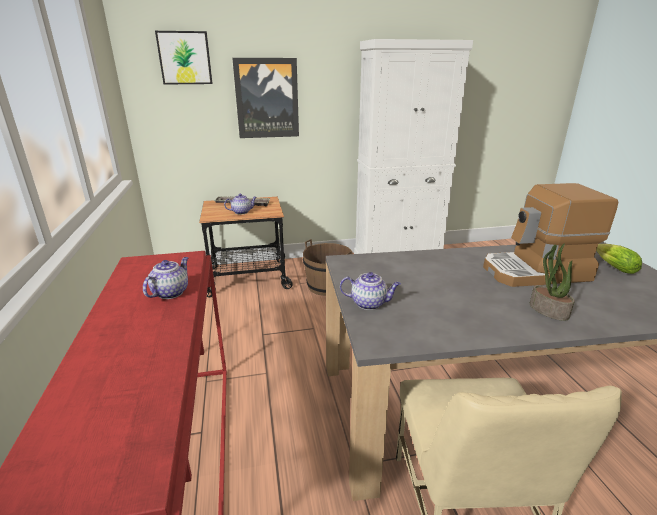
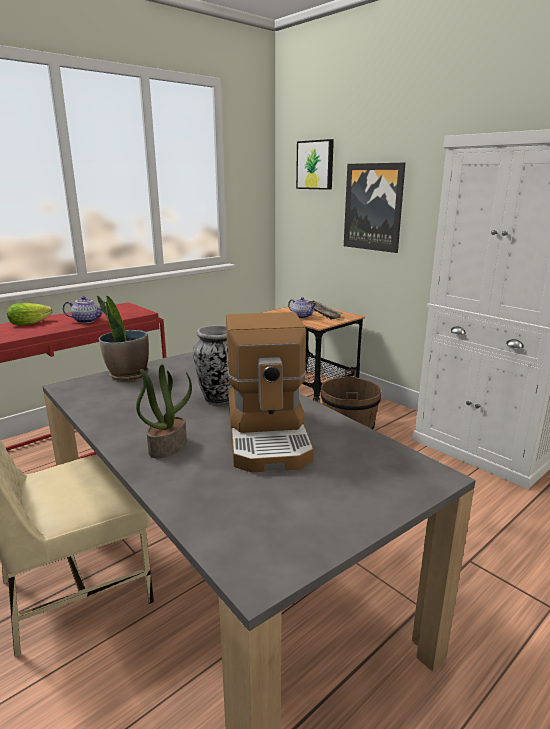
camera: 60 degrees right, 5 degrees down
(369, 303) = (128, 375): teapot -> potted plant
(460, 274) = (219, 399): none -> vase
(536, 272) = (269, 435): coffee machine -> coffee machine turned 150 degrees counterclockwise
(612, 266) = (353, 488): lettuce -> lettuce (32, 322)

